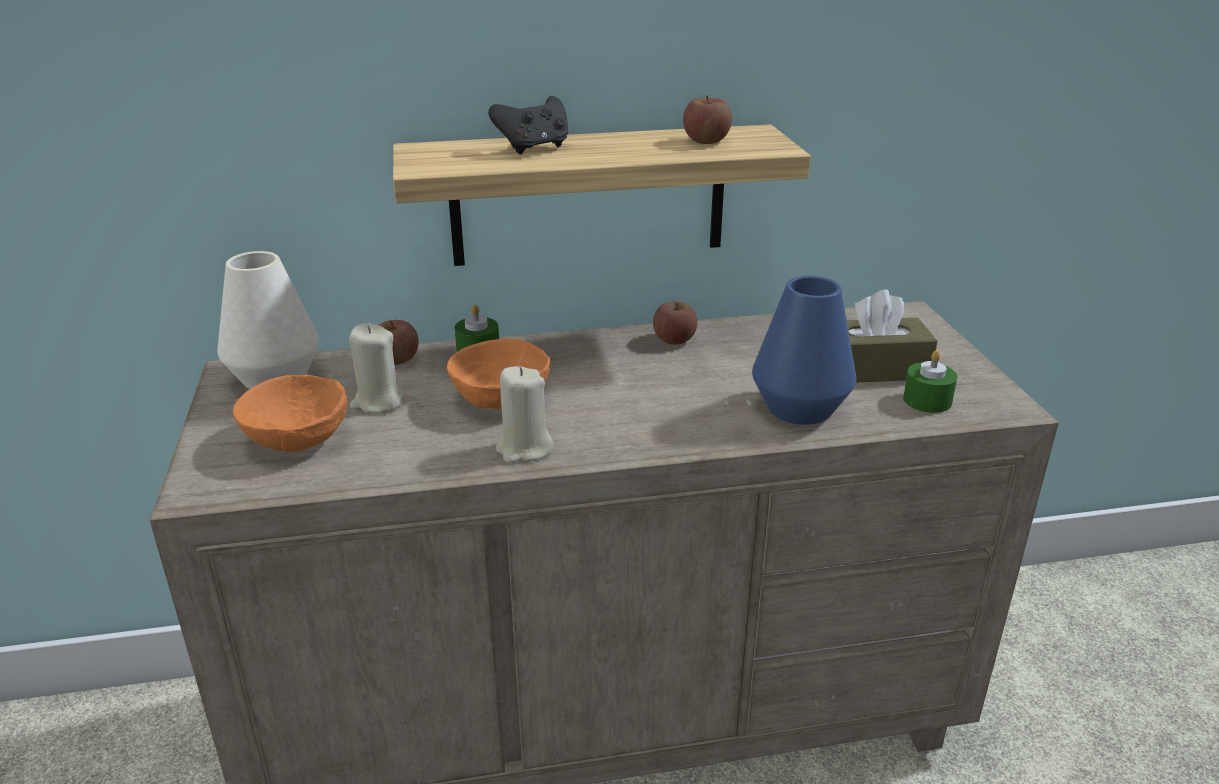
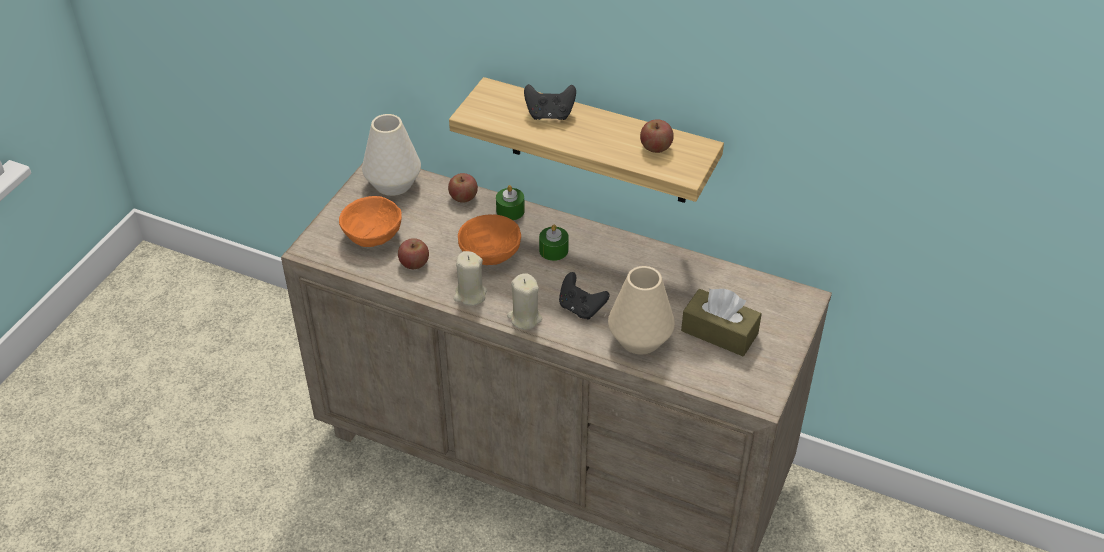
camera: 35 degrees right, 15 degrees up
(378, 402) = (428, 226): beige candle -> beige candle (524, 318)
(674, 339) = (629, 252): apple -> apple (414, 263)
(689, 407) = (581, 308): none -> black game controller
(800, 408) = (639, 339): blue vase -> beige vase
(927, 400) = (720, 370): green candle -> green candle (553, 250)

